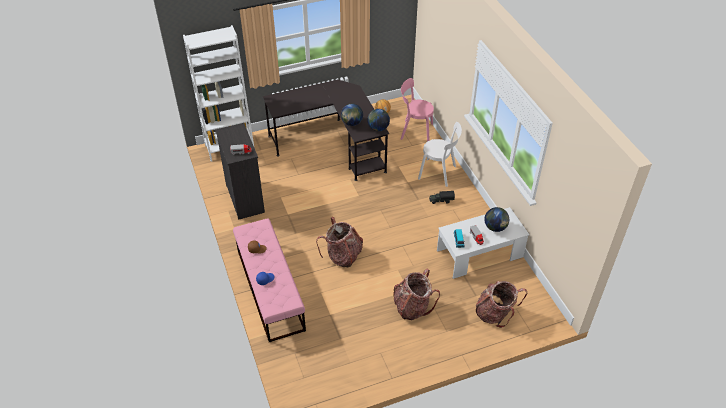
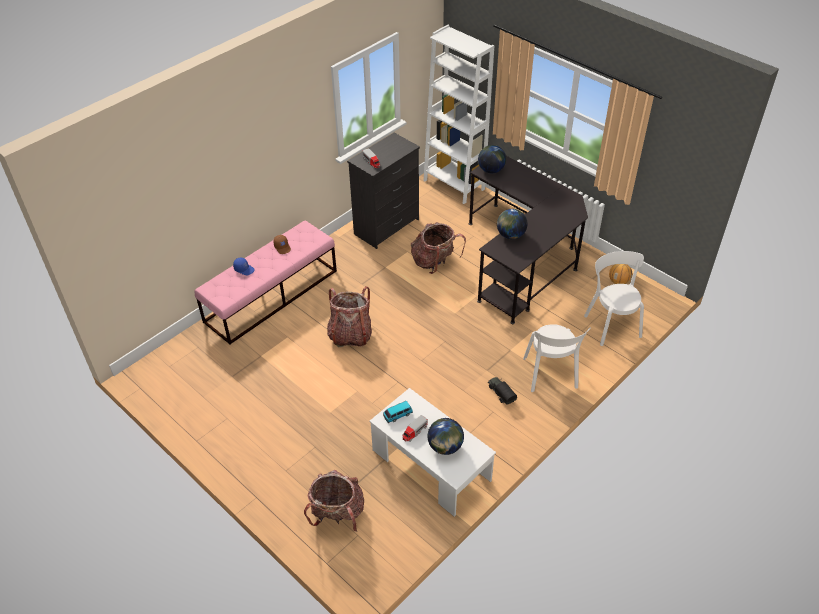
camera: 65 degrees right, 0 degrees up
(378, 128) = (519, 260): globe -> globe (491, 170)
(412, 307) = (306, 424): backpack -> backpack (434, 262)
(415, 131) = (611, 324): pink chair -> white chair

